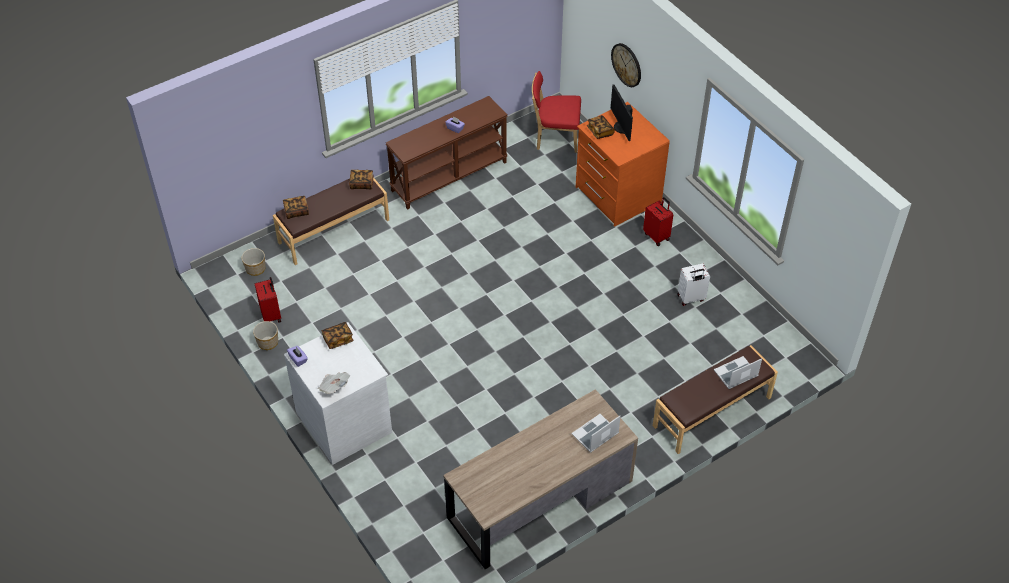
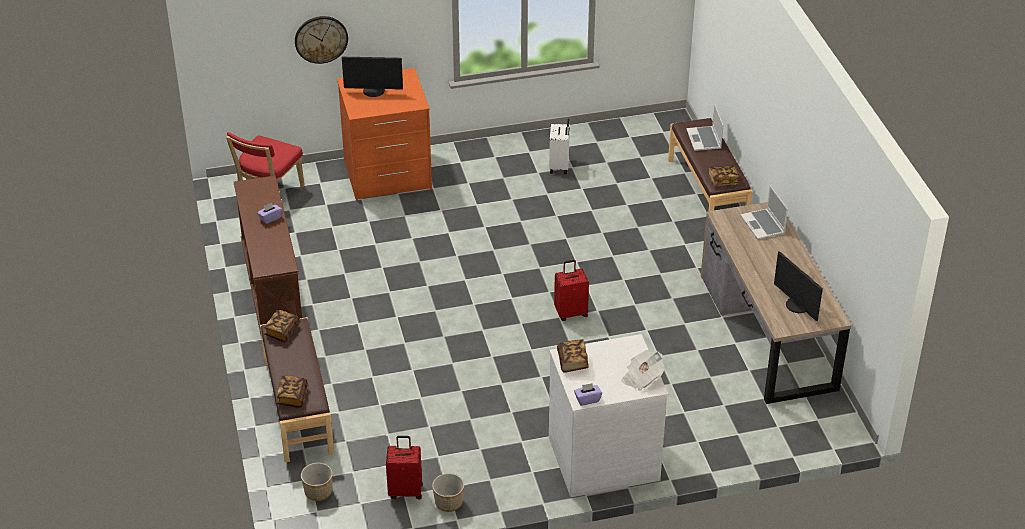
camera: 70 degrees left, 10 degrees down
(493, 482) = (796, 305): none -> monitor
(600, 131) = (370, 106): book -> book (723, 181)
(657, 236) = (463, 165): red suitcase -> red suitcase (571, 313)

